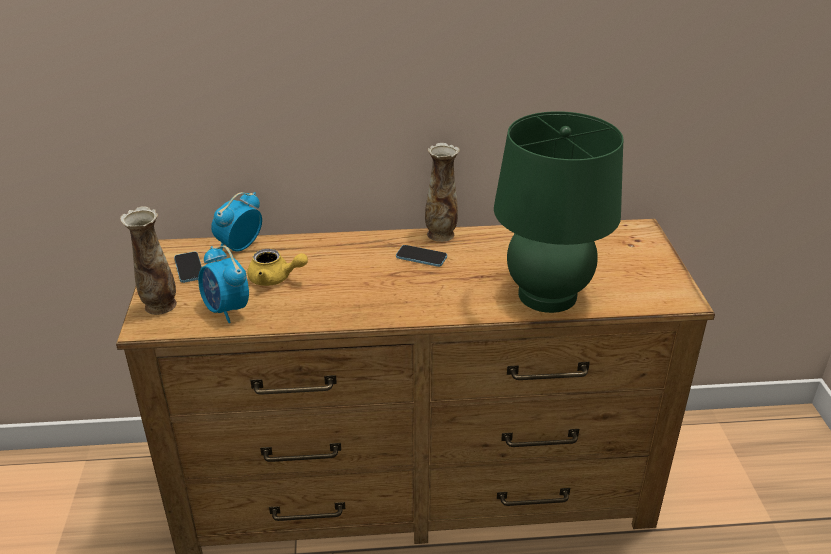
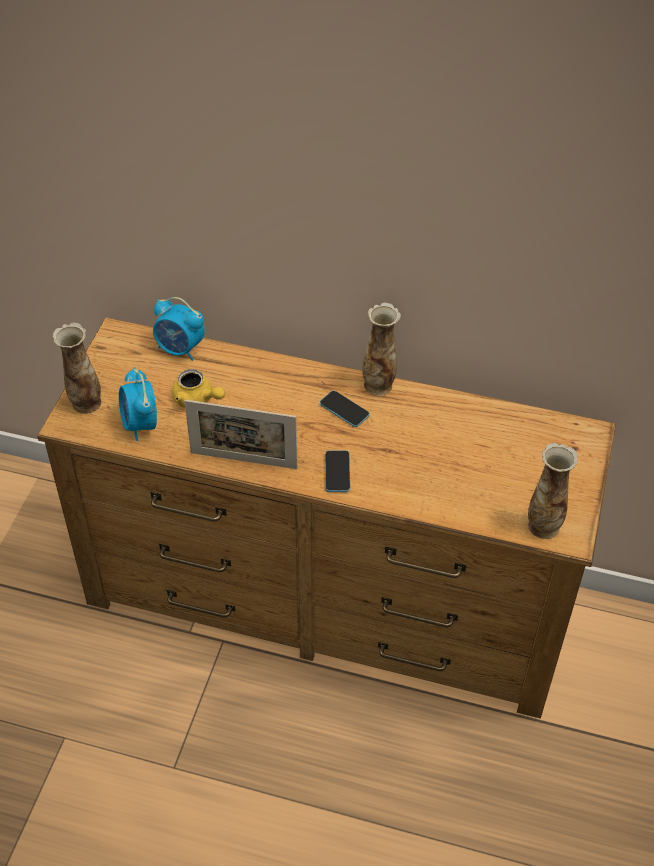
camera: 20 degrees right, 15 degrees up
(189, 268) = (126, 364): phone -> phone (337, 472)
(239, 247) = (180, 349): alarm clock -> alarm clock turned 120 degrees counterclockwise
(348, 313) = (243, 460): none -> picture frame
(547, 295) = (439, 492): green table lamp -> none
(654, 297) = (543, 525): none -> vase

